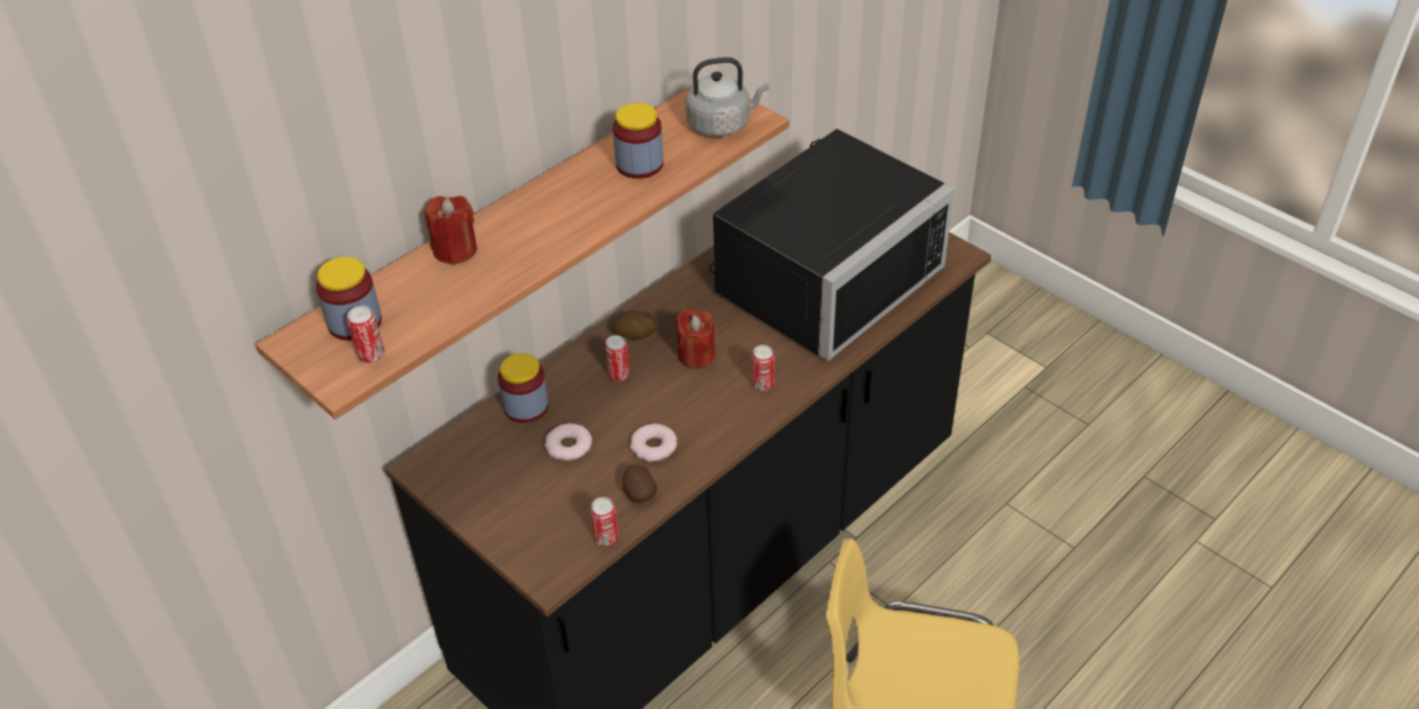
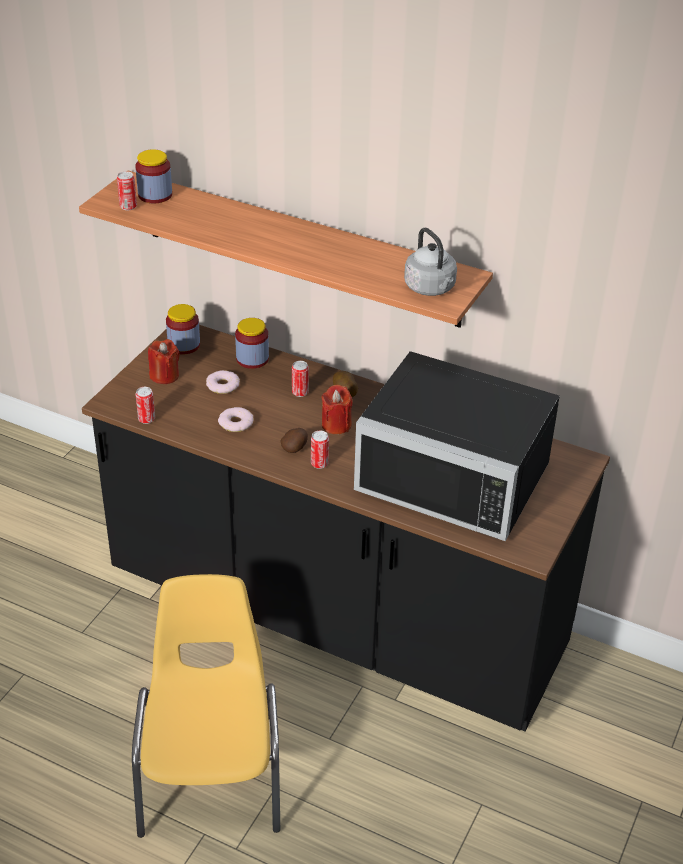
camera: 70 degrees right, 5 degrees down
(455, 250) = (235, 212): red candle -> red candle (164, 376)
(638, 492) = (190, 425): potato -> potato (295, 448)
(639, 164) = (361, 262): jar -> jar (184, 345)

